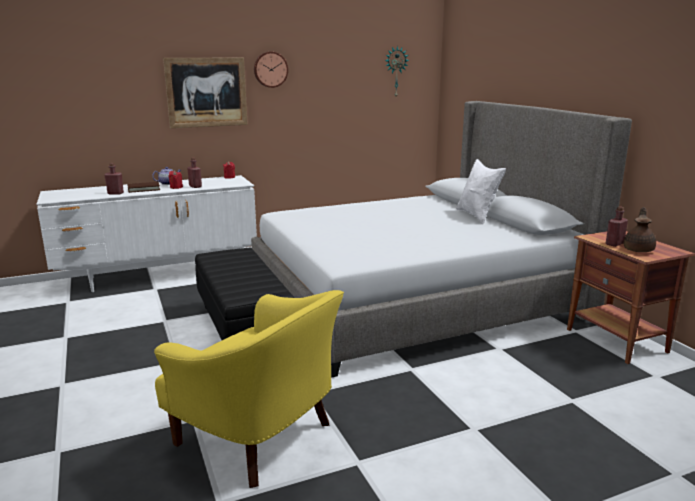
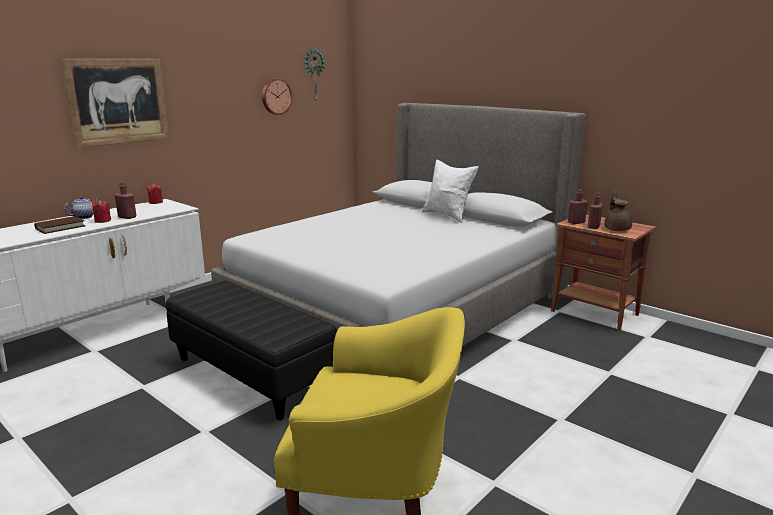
camera: 25 degrees left, 0 degrees up
(115, 193) = (26, 237): red bottle -> red bottle (576, 222)
(270, 69) = (189, 73): wall clock -> wall clock (276, 96)

